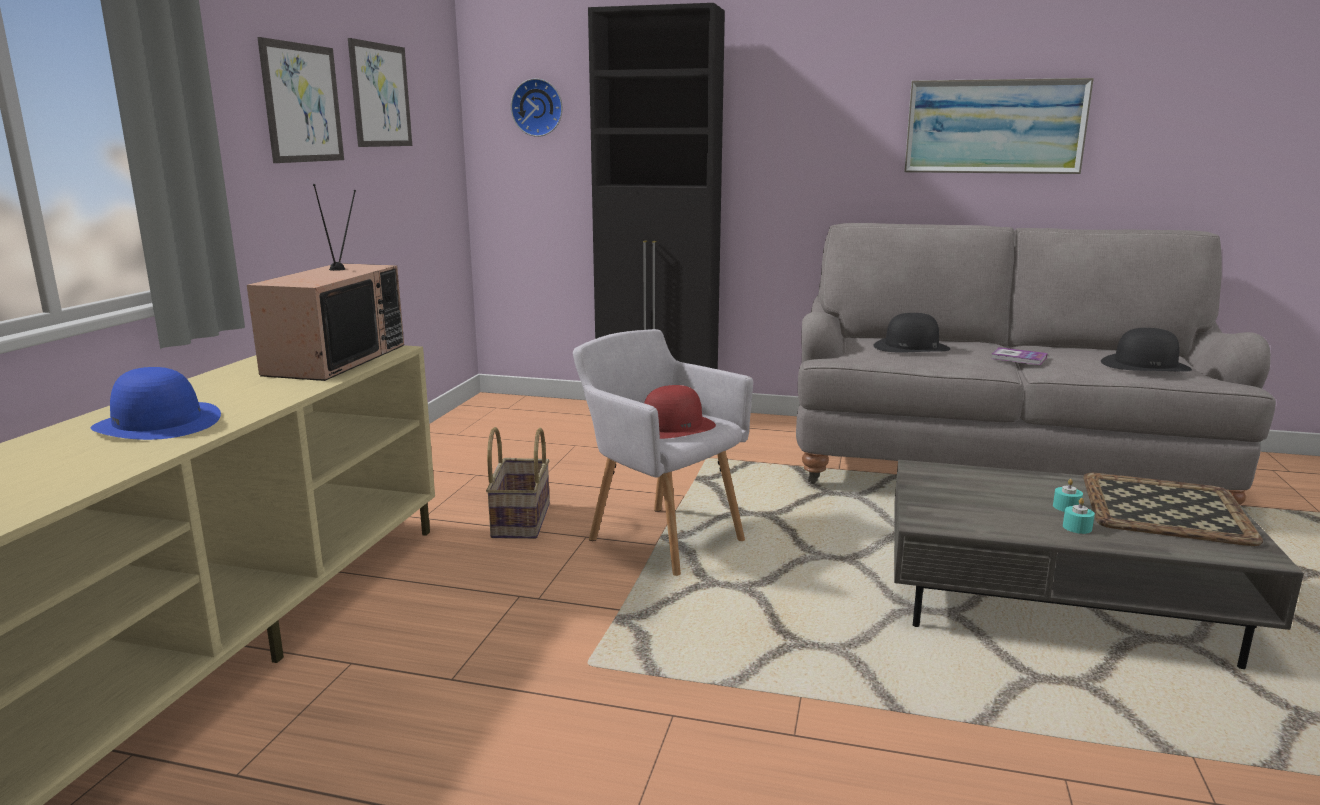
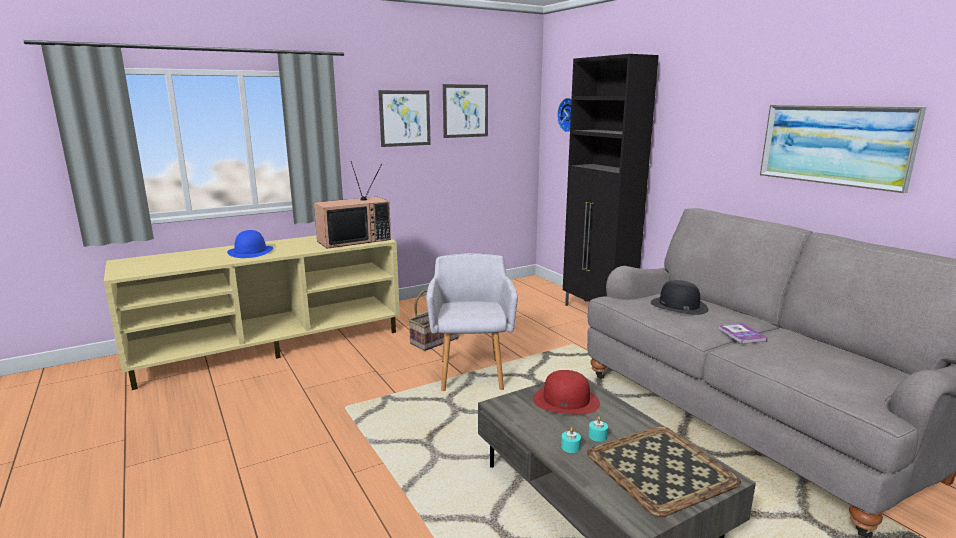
camera: 45 degrees right, 0 degrees up
(672, 426) = (471, 311): red hat -> red hat (566, 400)
(1145, 365) = (825, 370): black hat -> none

